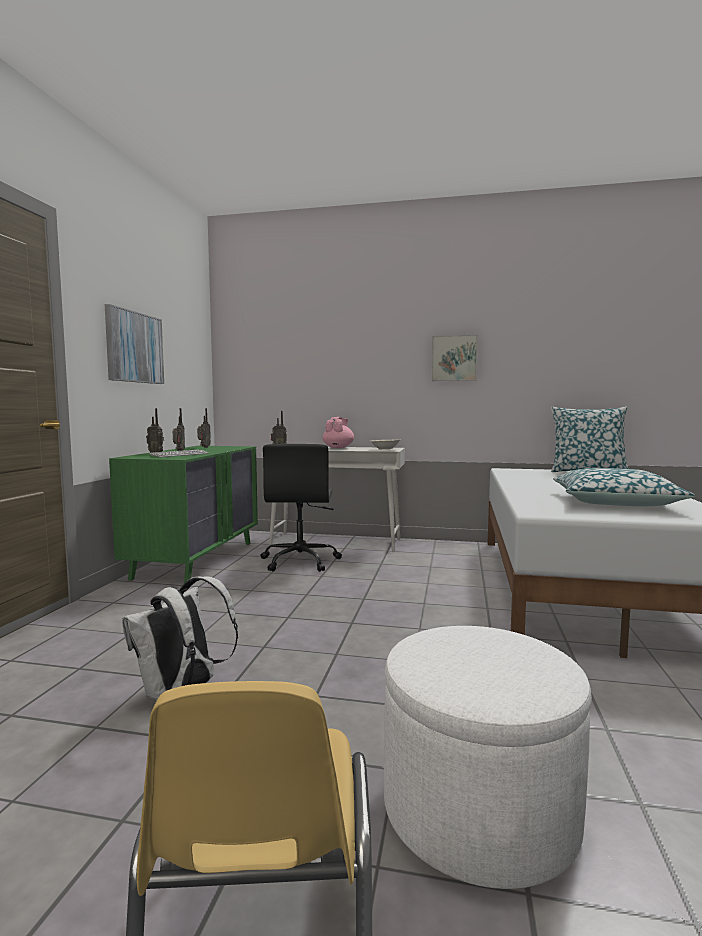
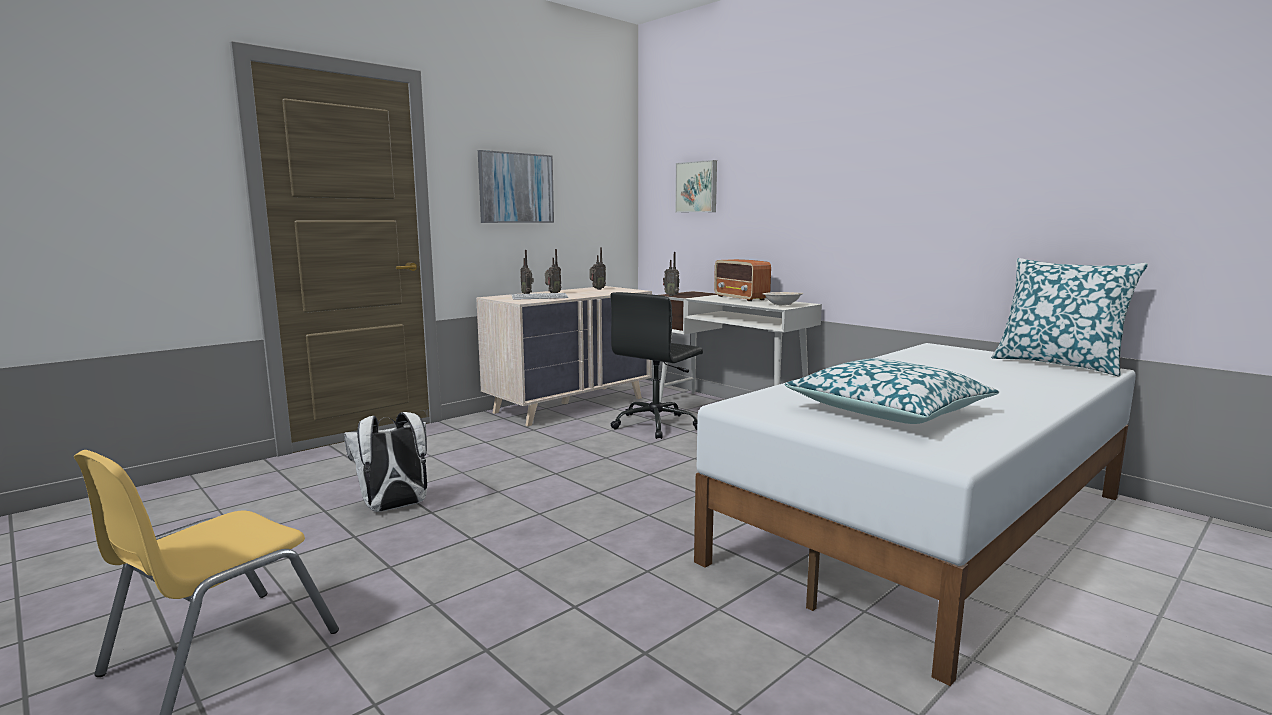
camera: 35 degrees right, 5 degrees up
(196, 559) = (570, 405): green dresser -> beige dresser
(338, 447) = (741, 298): pink teapot -> radio
(454, 358) = (890, 183): picture -> picture (697, 187)
(479, 809) = (436, 650): white ottoman -> none

